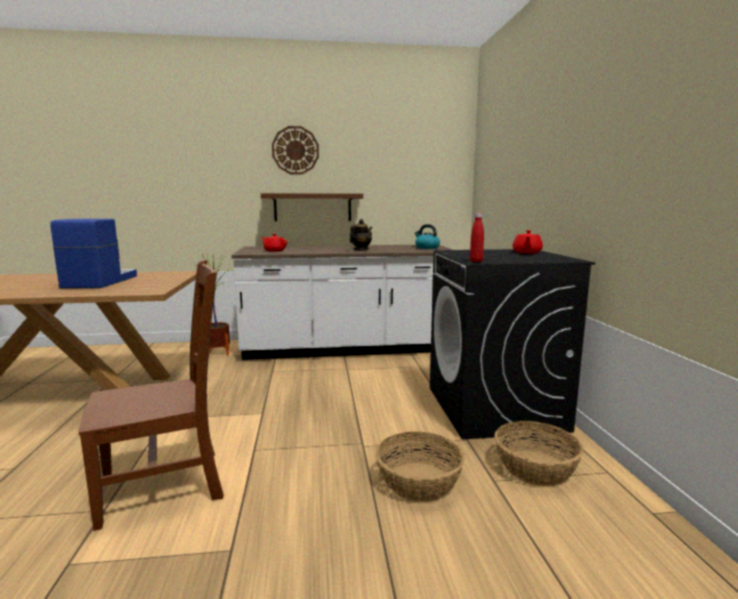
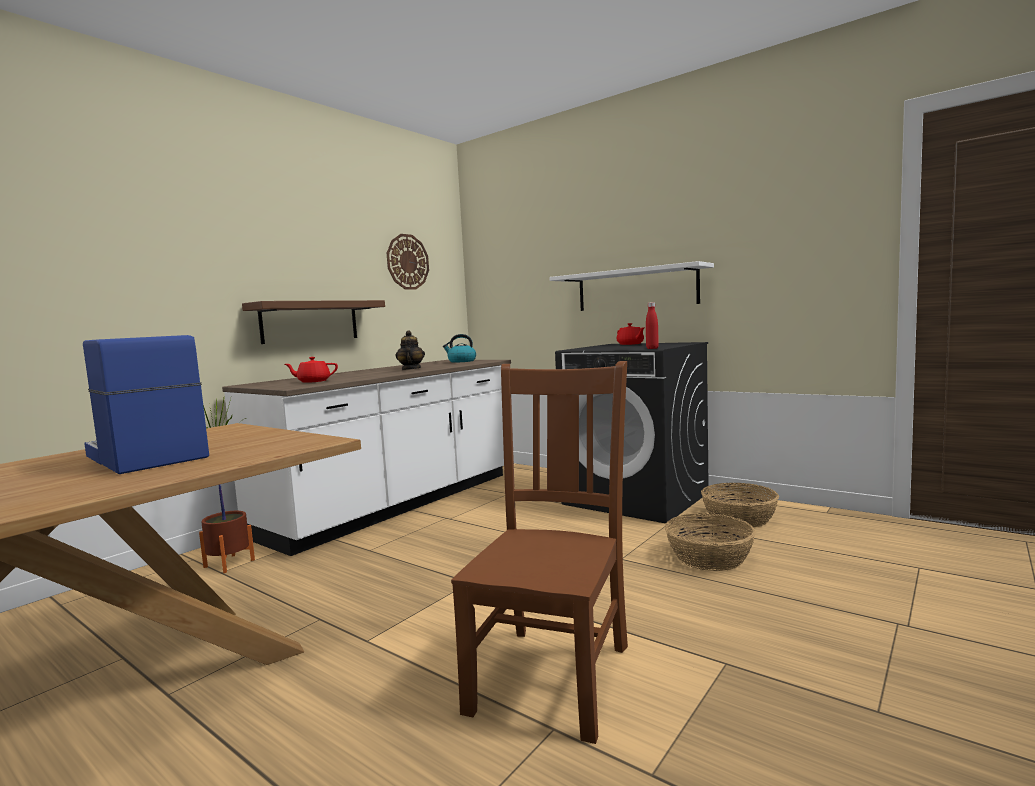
camera: 45 degrees left, 5 degrees down
(295, 150) = (282, 241): wall clock -> wall clock (407, 262)
(557, 193) = (636, 289): none -> white shelf

